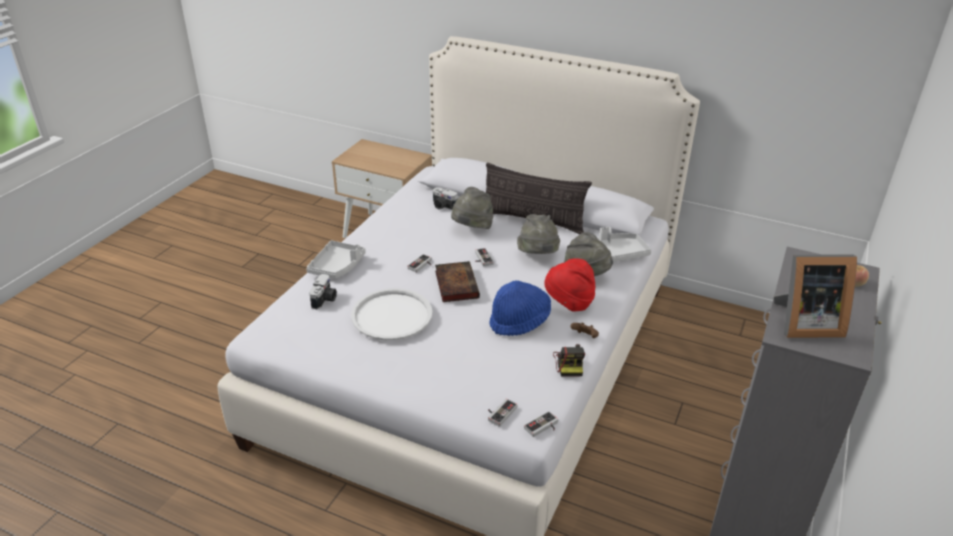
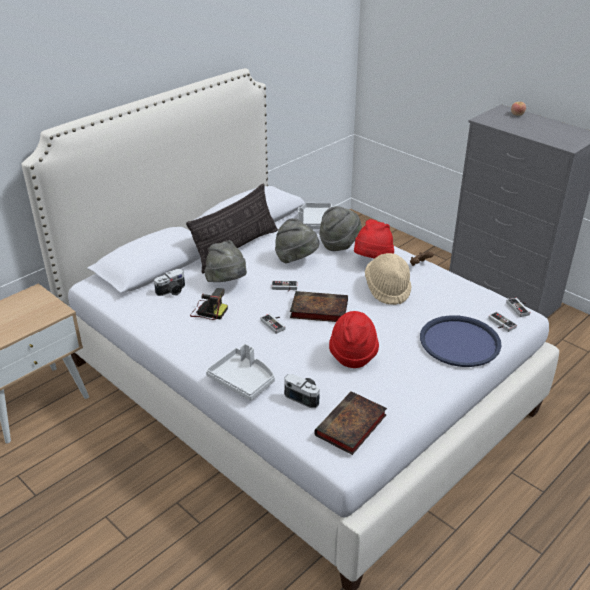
camera: 70 degrees left, 0 degrees up
(292, 331) = (350, 427): none -> book
(391, 315) = (353, 355): white tray -> red hat
(448, 384) = (459, 342): none -> blue tray
(519, 321) = (387, 289): blue hat -> beige hat
(569, 363) = (449, 279): camera -> camera (208, 311)
(804, 323) = (557, 137): picture frame -> none

